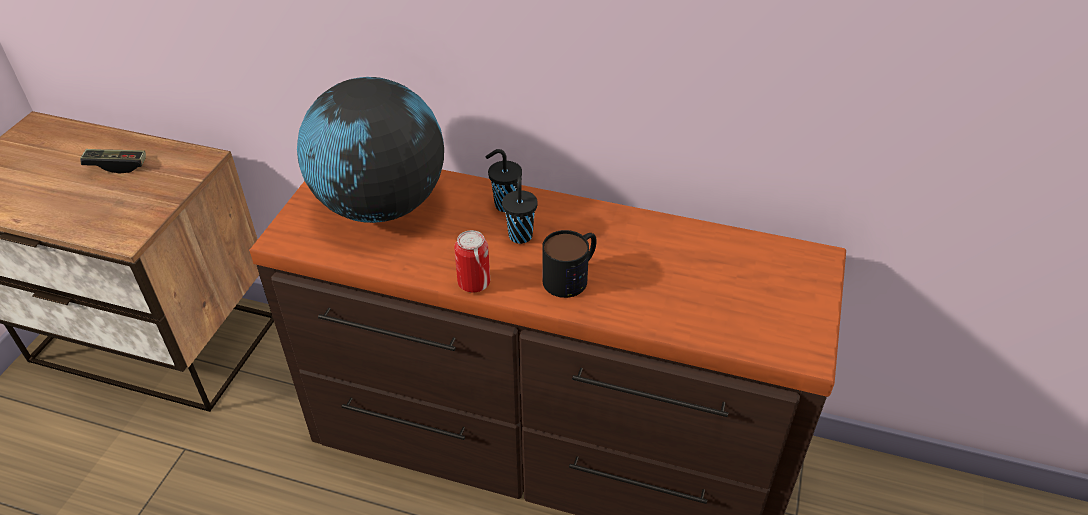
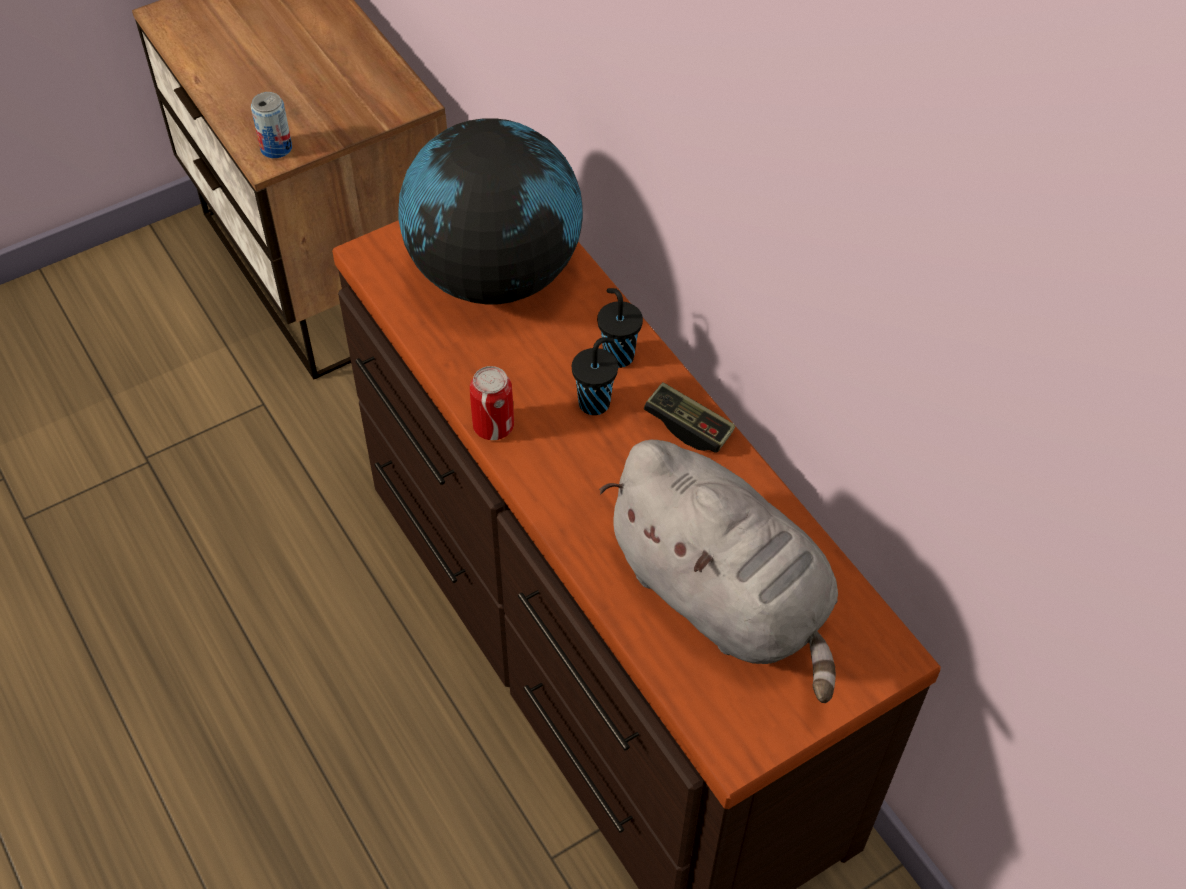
camera: 40 degrees right, 10 degrees up
(117, 166) = (327, 64): game controller -> game controller (688, 427)
(127, 228) = (276, 148): none -> can
(572, 275) = (596, 485): mug -> none
(709, 286) = (724, 598): none -> grey plush toy

